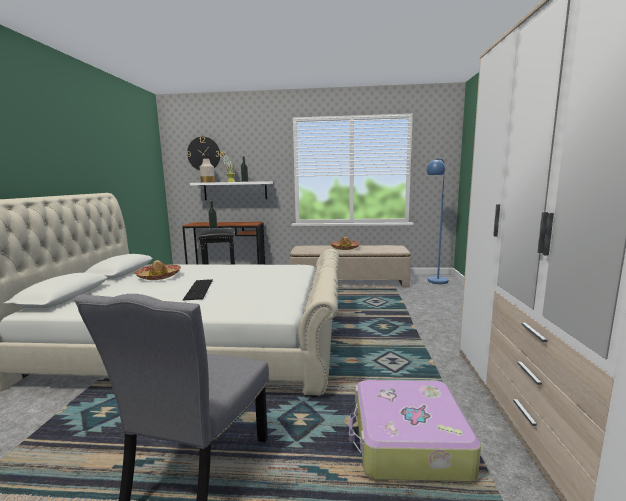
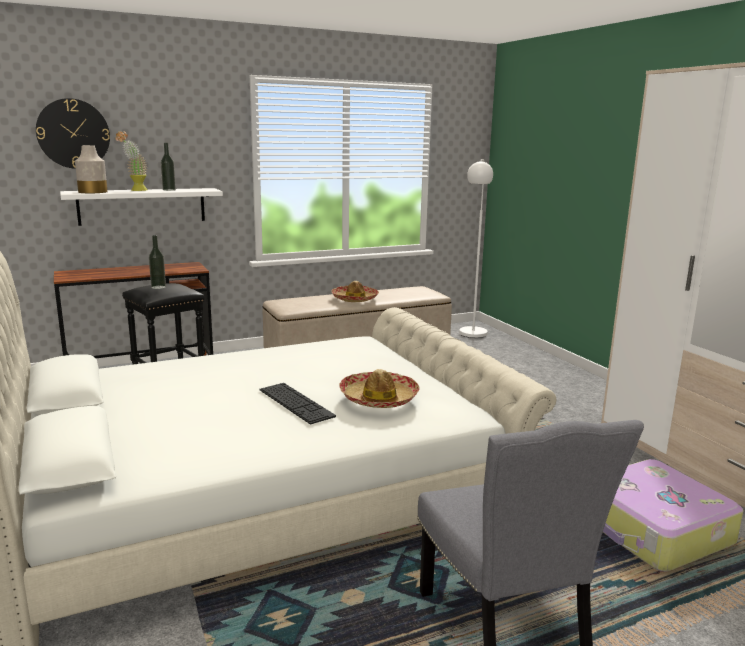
camera: 30 degrees left, 5 degrees up
(158, 276) = (168, 392): hat -> hat (378, 398)
(434, 282) = (472, 336): blue floor lamp -> white floor lamp

